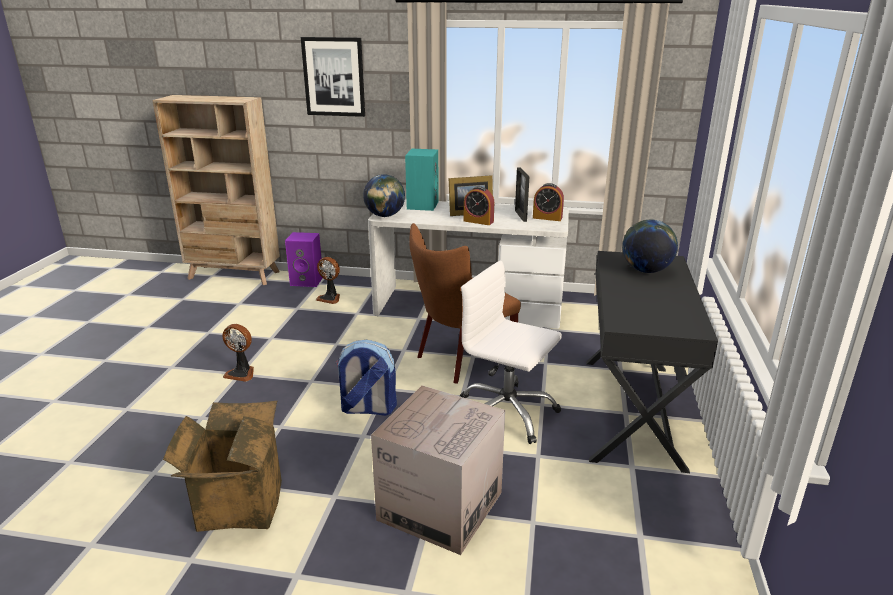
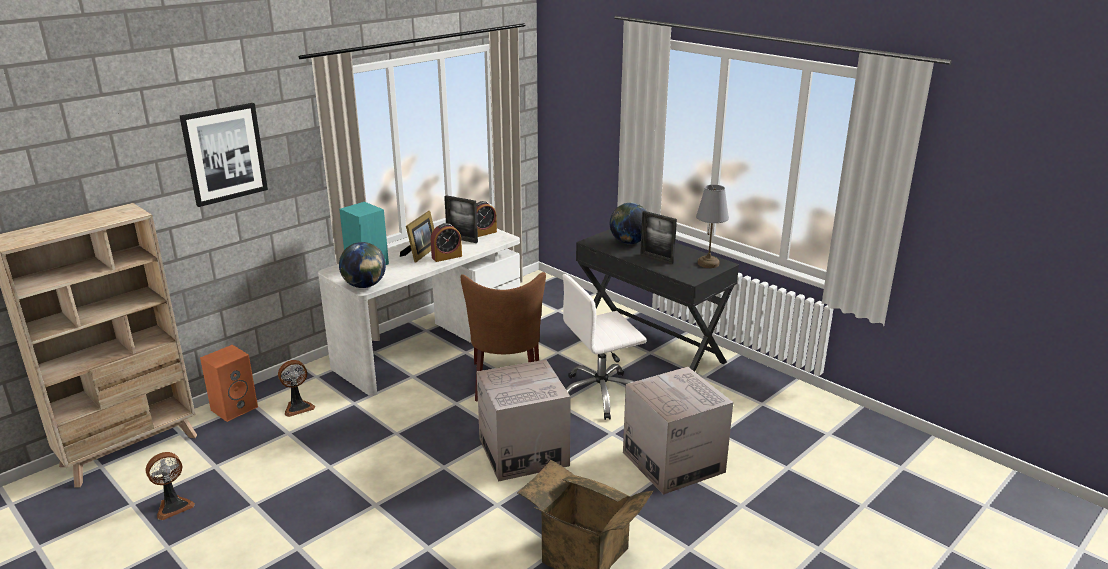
camera: 55 degrees left, 0 degrees up
(241, 373) = (376, 503): fan -> fan (173, 506)
(307, 281) = (235, 408): purple speaker -> orange speaker
(367, 409) = (523, 452): backpack -> cardboard box
(635, 293) = (656, 258): none -> picture frame
(680, 323) = (709, 263): none -> grey table lamp

